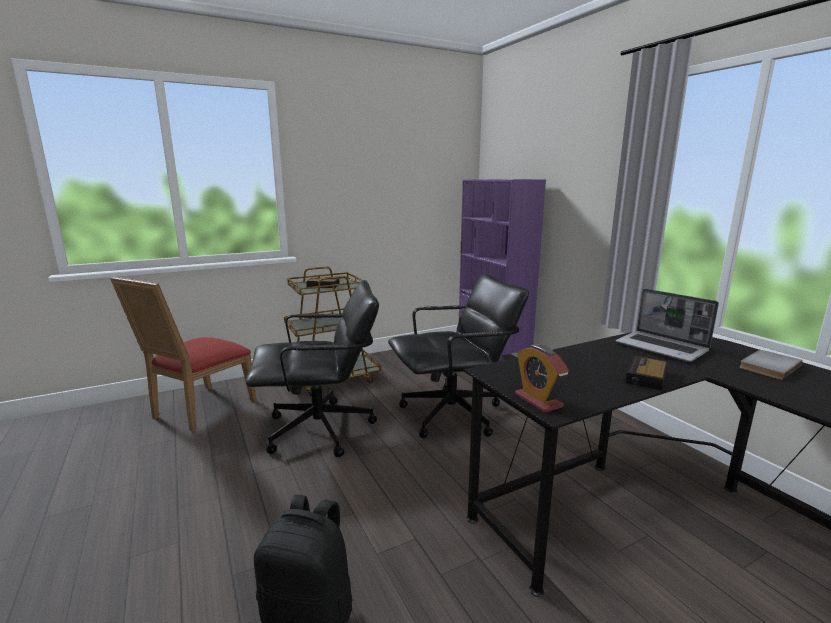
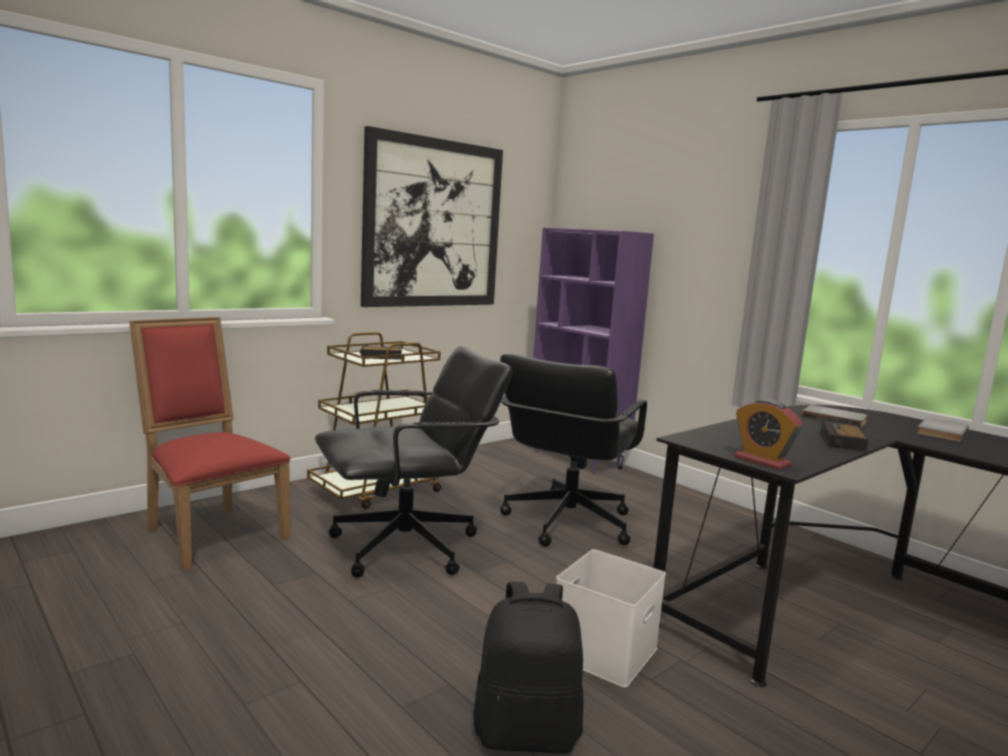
camera: 15 degrees left, 5 degrees down
(199, 410) = (210, 533): red chair -> red chair turned 120 degrees clockwise
(375, 182) = (433, 224): none -> picture
(416, 542) = (605, 653): none -> white storage box
(453, 415) = (566, 523): black office chair -> black office chair turned 150 degrees clockwise
(662, 347) = (834, 418): laptop -> grey book

